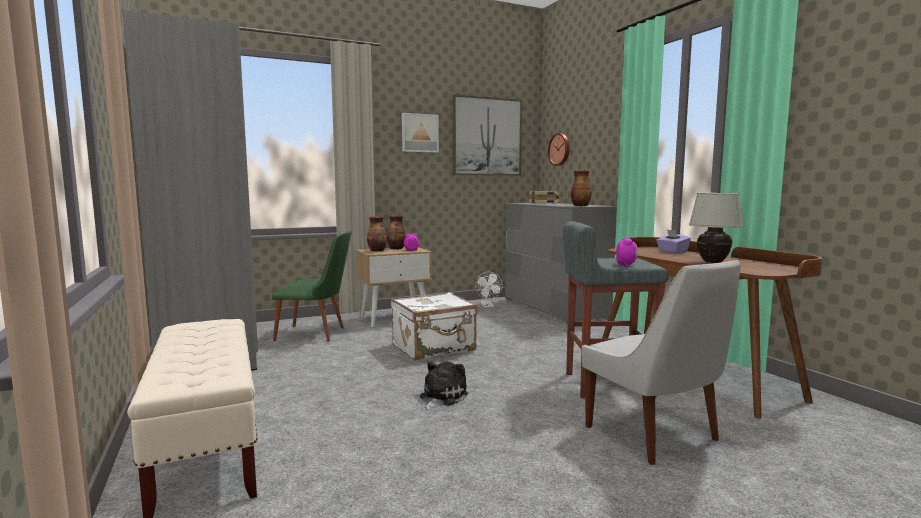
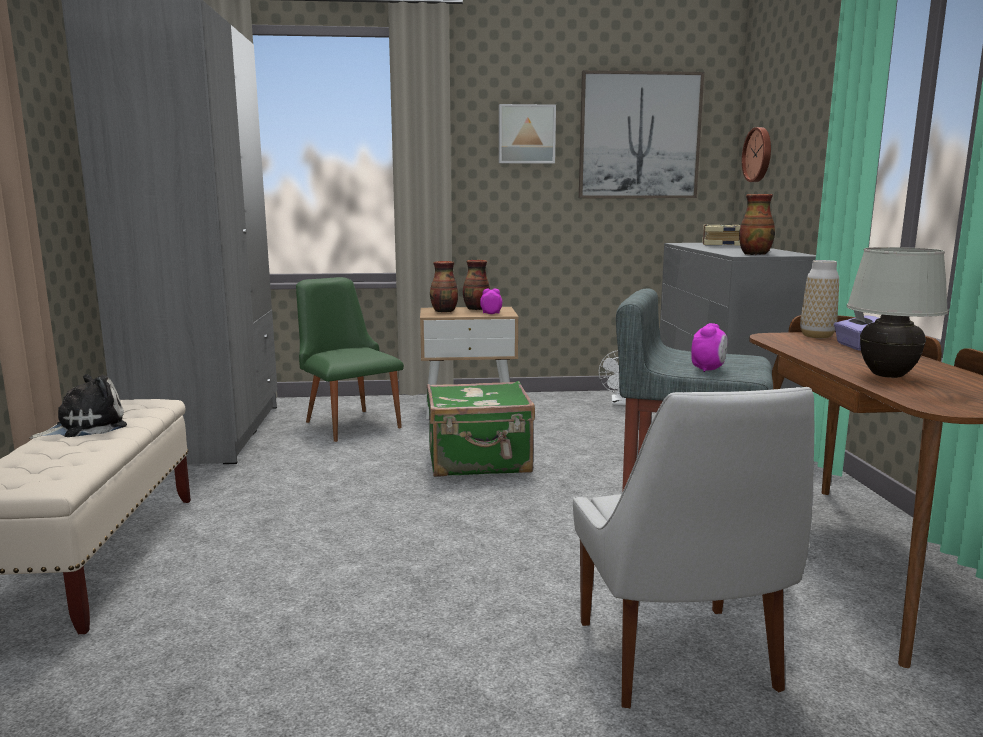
camera: 20 degrees right, 5 degrees up
(317, 334) = (349, 422): green chair -> green chair turned 150 degrees counterclockwise
(434, 348) = (479, 462): white suitcase -> green suitcase
(441, 397) = (419, 538): plush toy -> plush toy (86, 427)
(642, 248) = (817, 336): none -> vase

